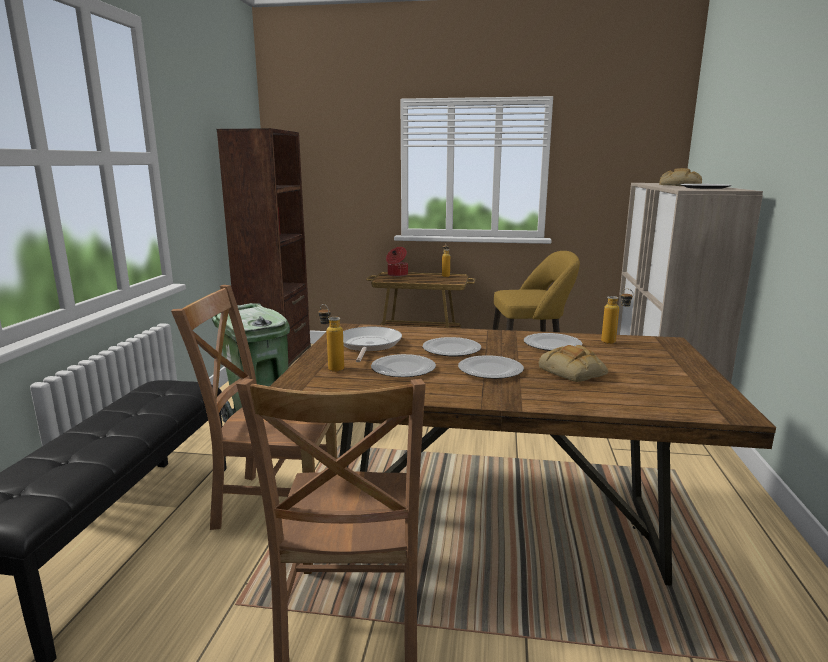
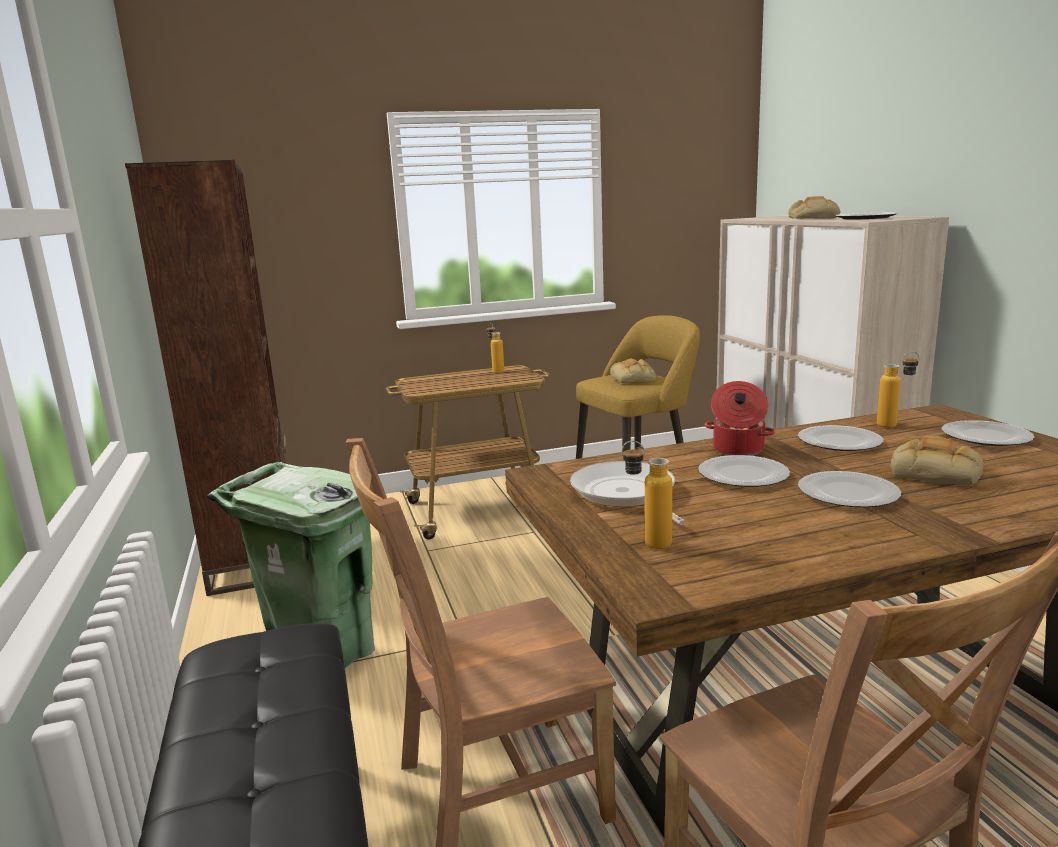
camera: 25 degrees left, 0 degrees up
(397, 275) = (427, 380): cooking pot -> cooking pot (737, 449)
(403, 368) = (743, 519): plate -> plate (985, 436)
(529, 293) = (633, 379): none -> bread

